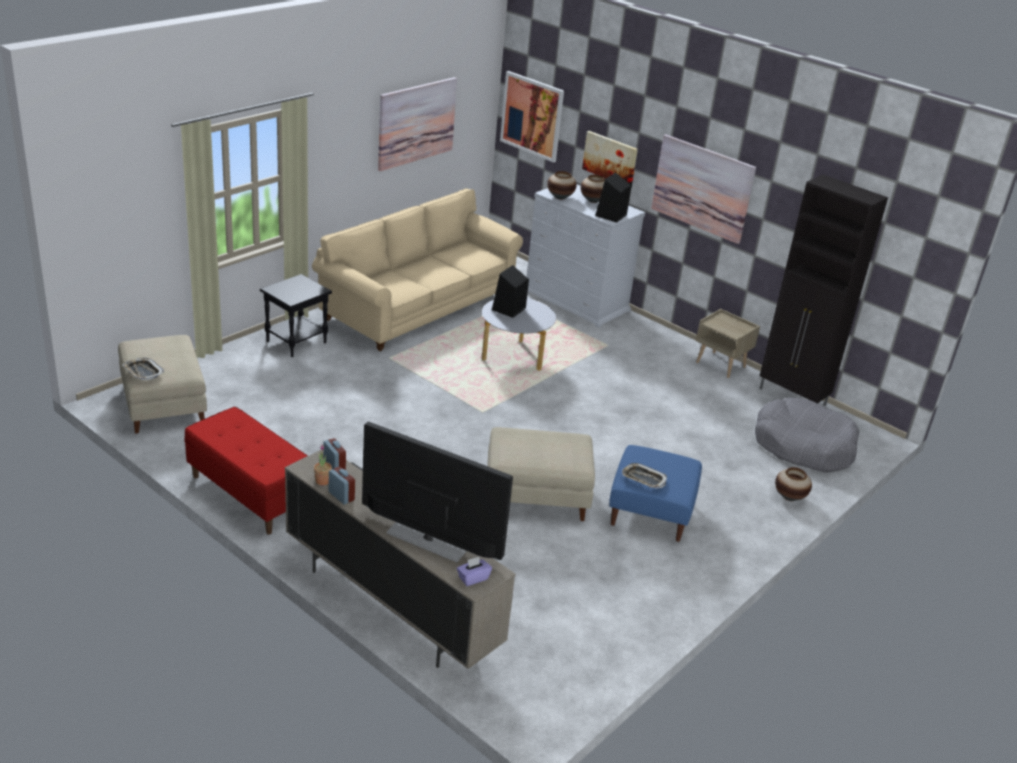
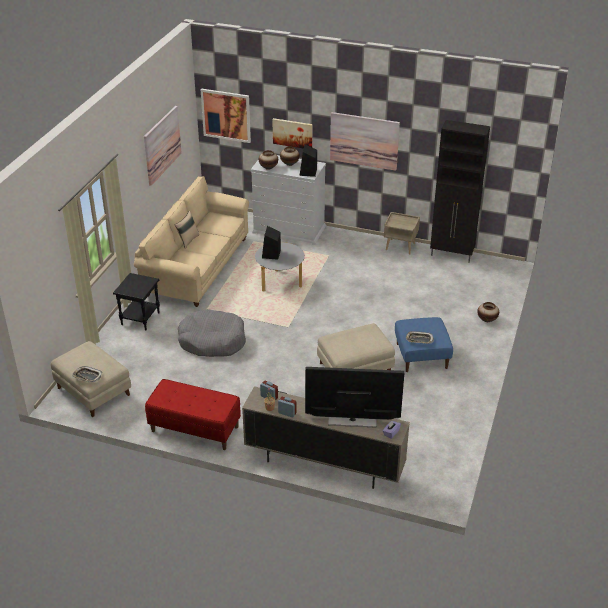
camera: 20 degrees left, 5 degrees up
(411, 263) = (187, 240): none -> beige pillow
(803, 446) = (475, 285): grey dog bed -> grey dog bed (212, 341)

